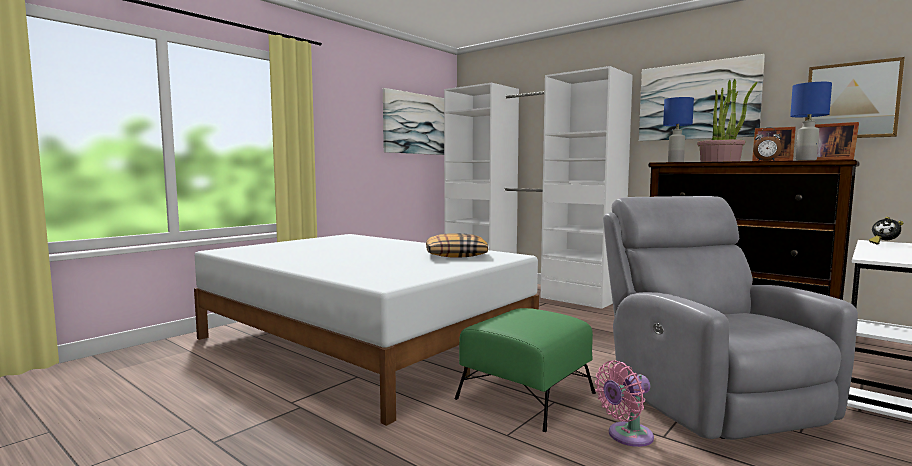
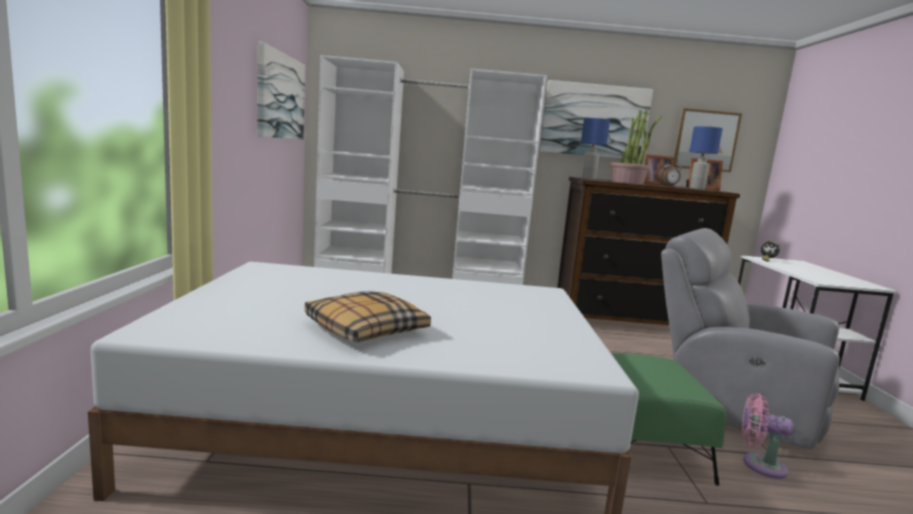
camera: 40 degrees left, 5 degrees up
(455, 255) = (500, 297): pillow -> pillow (365, 329)
(626, 436) = (759, 464): pink fan -> pink fan turned 90 degrees clockwise

